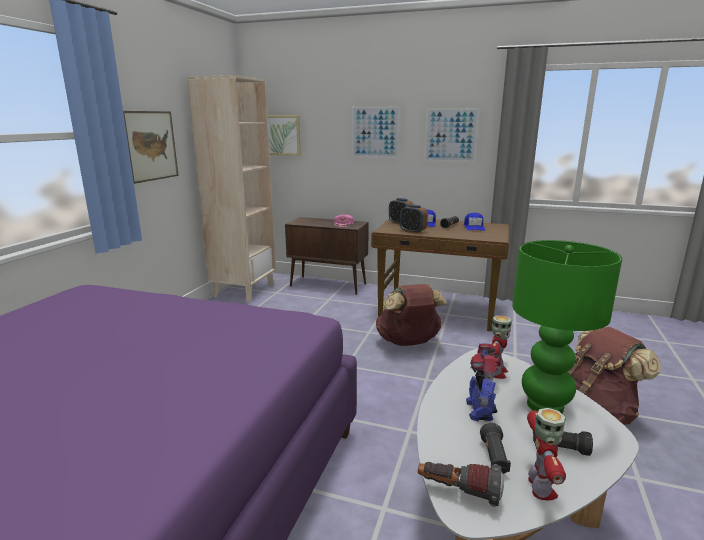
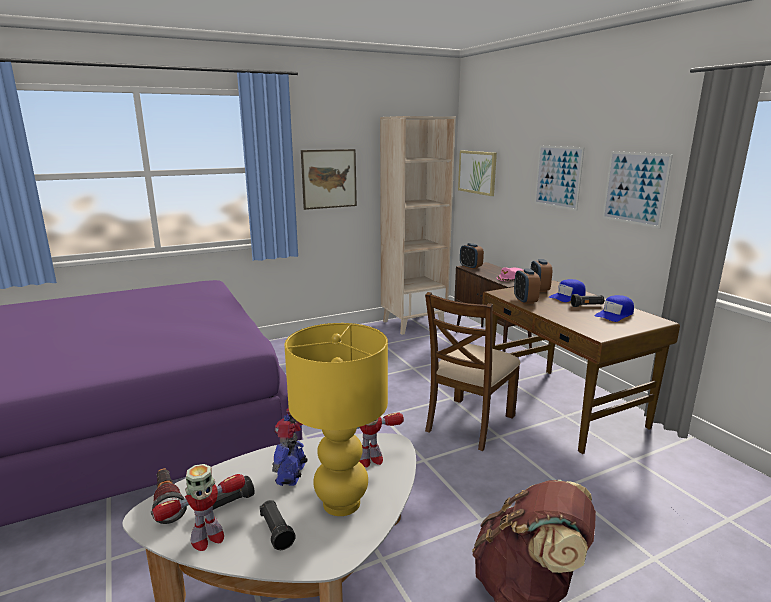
camera: 45 degrees right, 0 degrees up
(298, 222) = (470, 267): none -> alarm clock
(408, 342) = (469, 423): brown backpack -> brown chair
(480, 410) = (292, 474): toy robot -> toy robot turned 45 degrees counterclockwise
(544, 406) = (340, 503): green table lamp -> yellow table lamp

